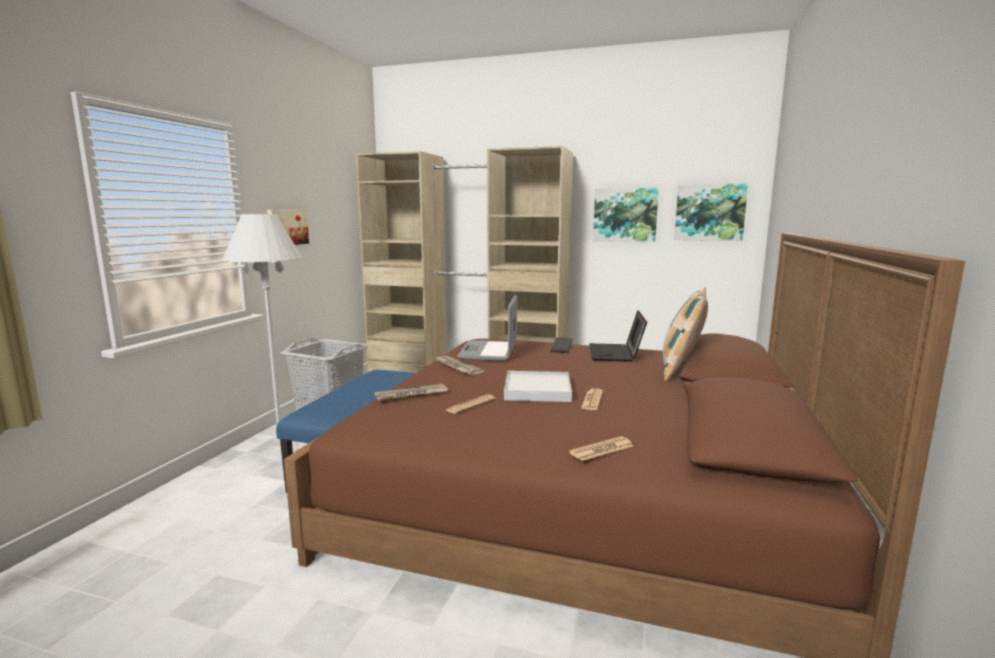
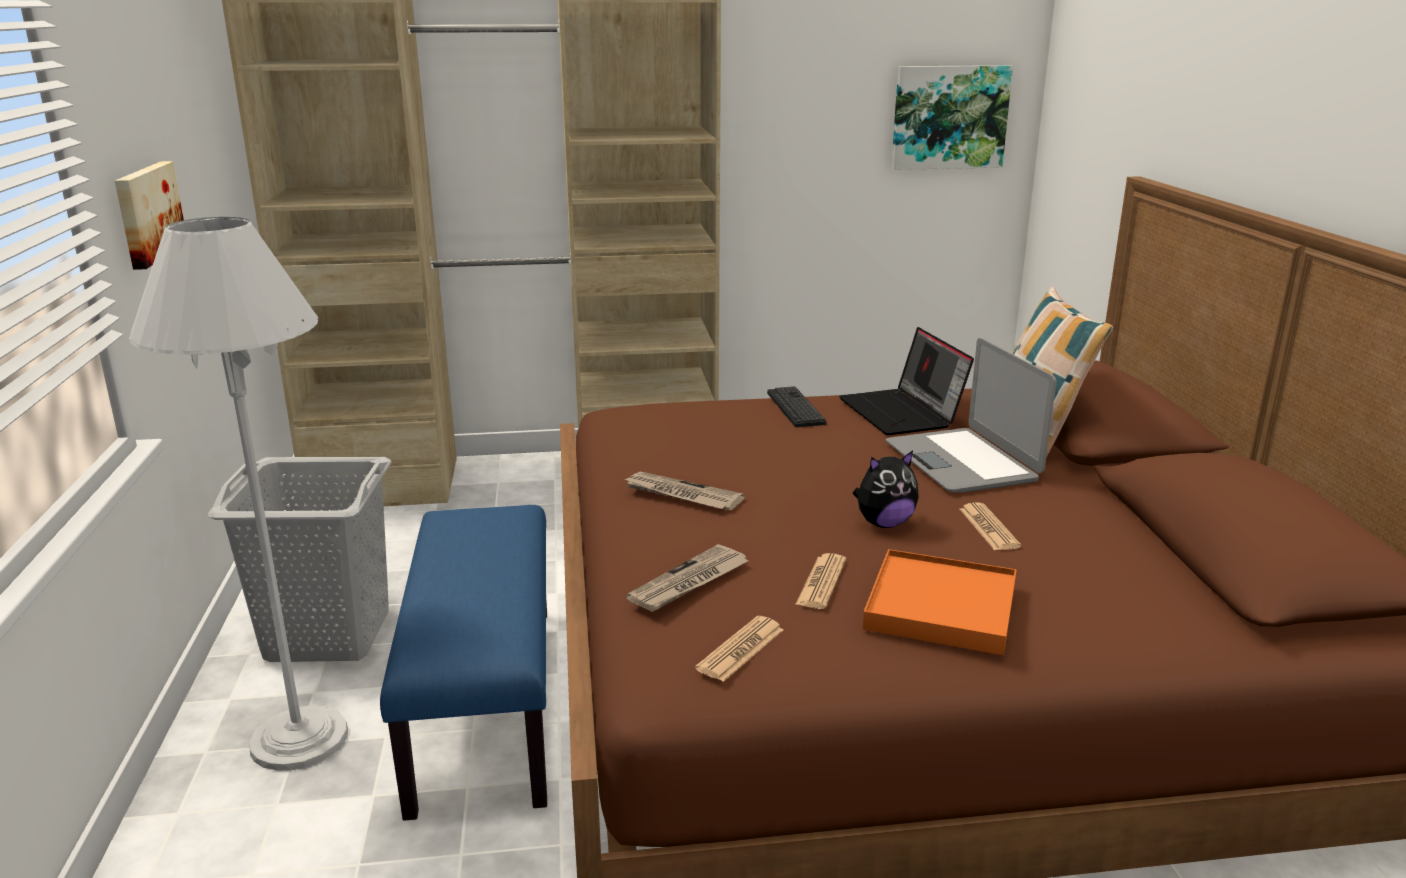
camera: 25 degrees left, 10 degrees up
(489, 351) = (690, 444): laptop -> laptop (962, 462)
(515, 424) = (941, 608): none -> orange tray
(537, 390) = (884, 523): white tray -> plush toy
(601, 449) = (1114, 627): newspaper -> newspaper (740, 649)
(625, 215) = (804, 124): picture -> none

